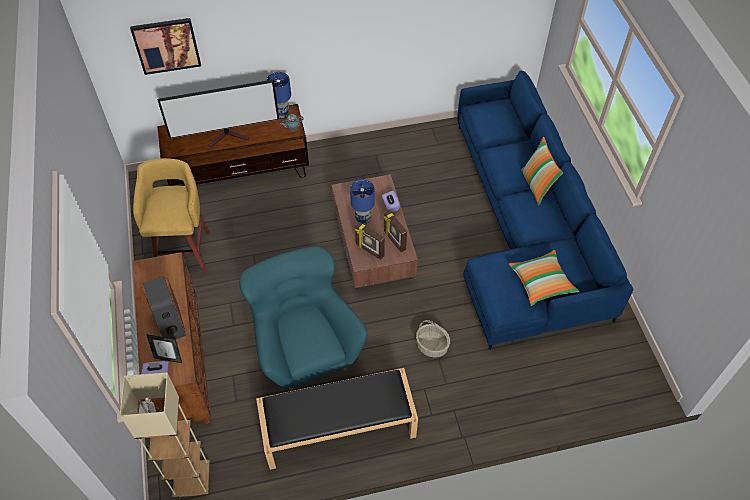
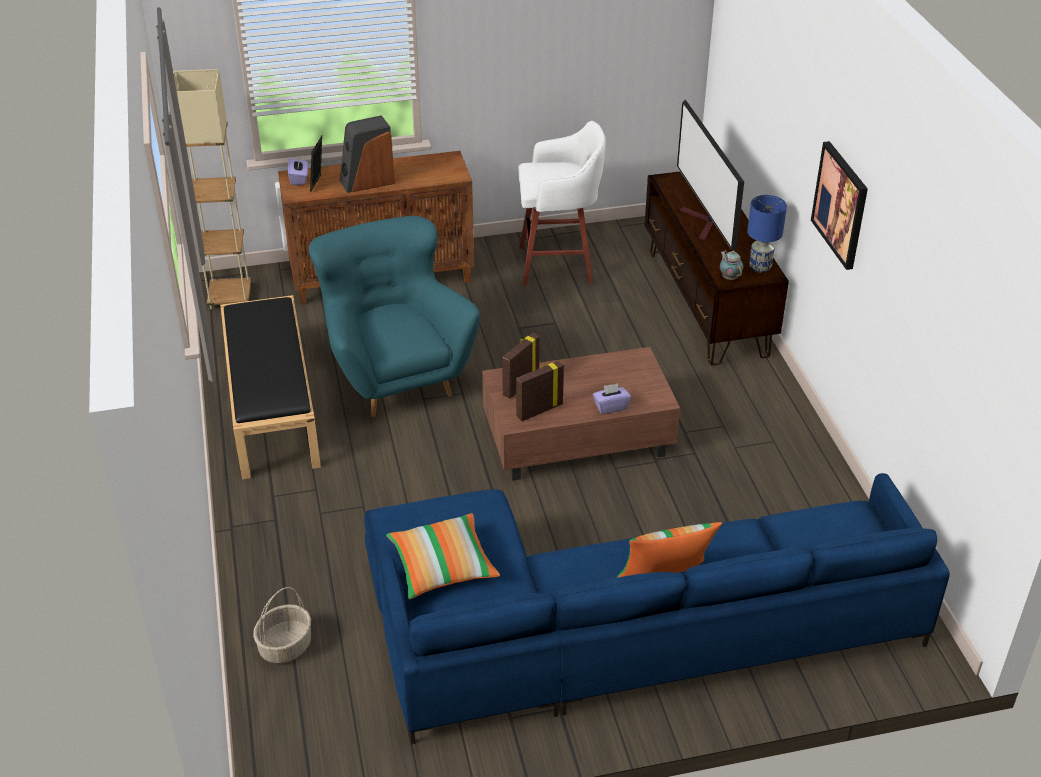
camera: 90 degrees right, 15 degrees down
(166, 45) = (748, 64): picture -> picture (841, 204)
(184, 251) = (558, 265): yellow stool -> white stool
(305, 349) = (395, 375): turquoise armchair -> turquoise armchair turned 90 degrees counterclockwise
(363, 220) = (579, 378): blue table lamp -> none
(432, 346) = (386, 500): basket -> basket (285, 647)

